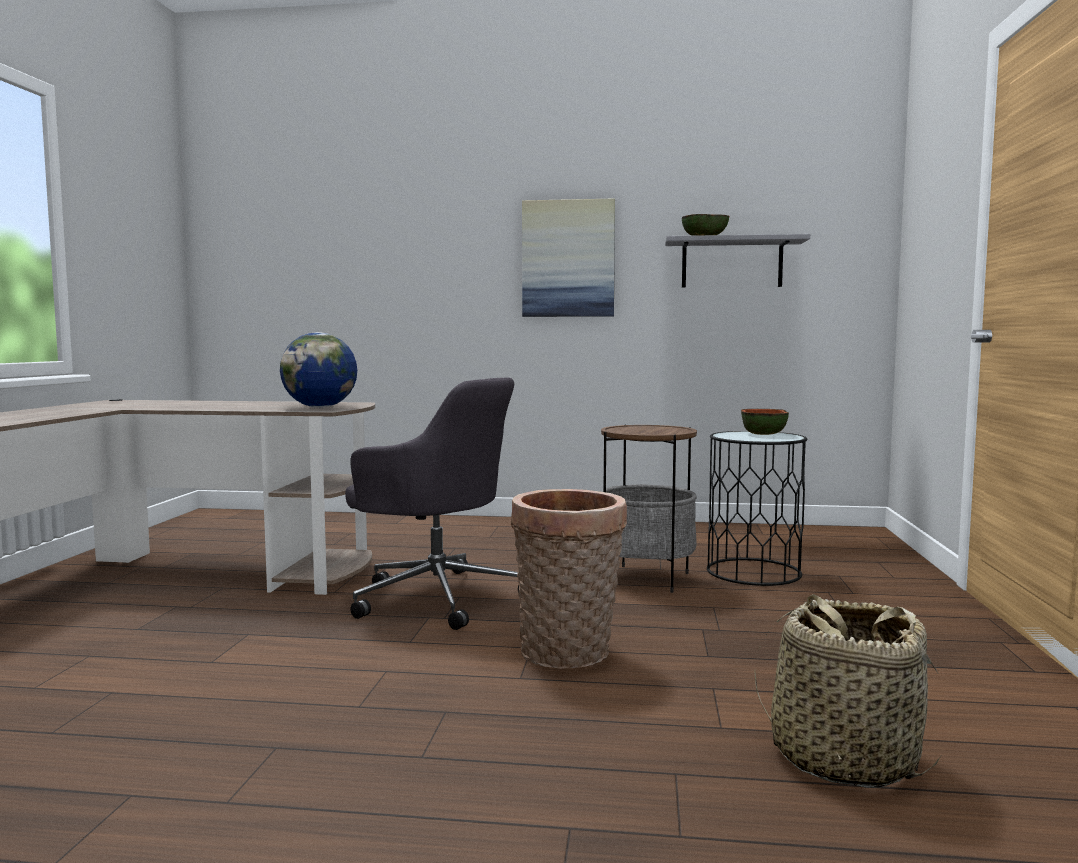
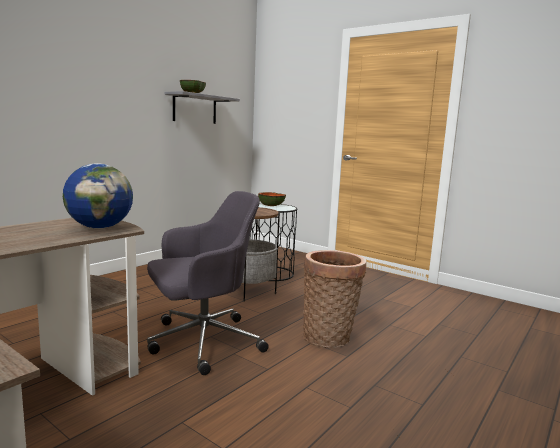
camera: 60 degrees left, 5 degrees up
(568, 259) = (110, 96): picture -> none
(843, 758) = (459, 328): basket -> none

